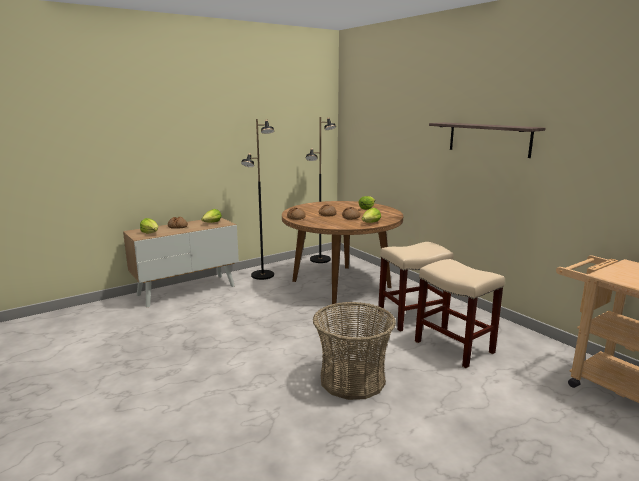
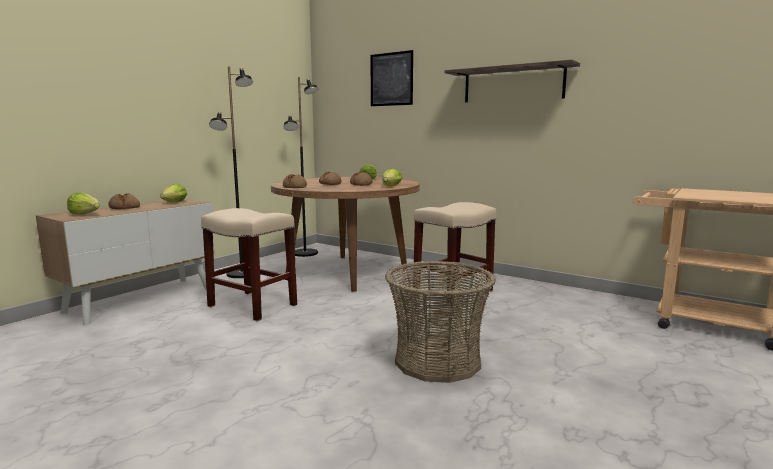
camera: 20 degrees left, 5 degrees down
(395, 121) = (391, 79): none -> picture
(453, 347) = (519, 312): beige stool -> beige stool (251, 305)

